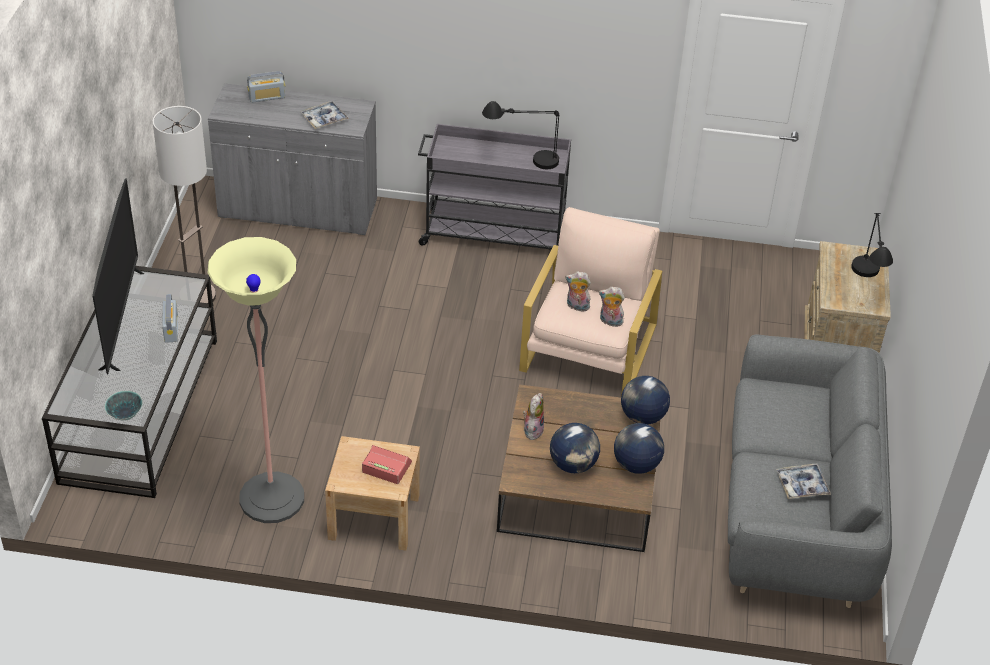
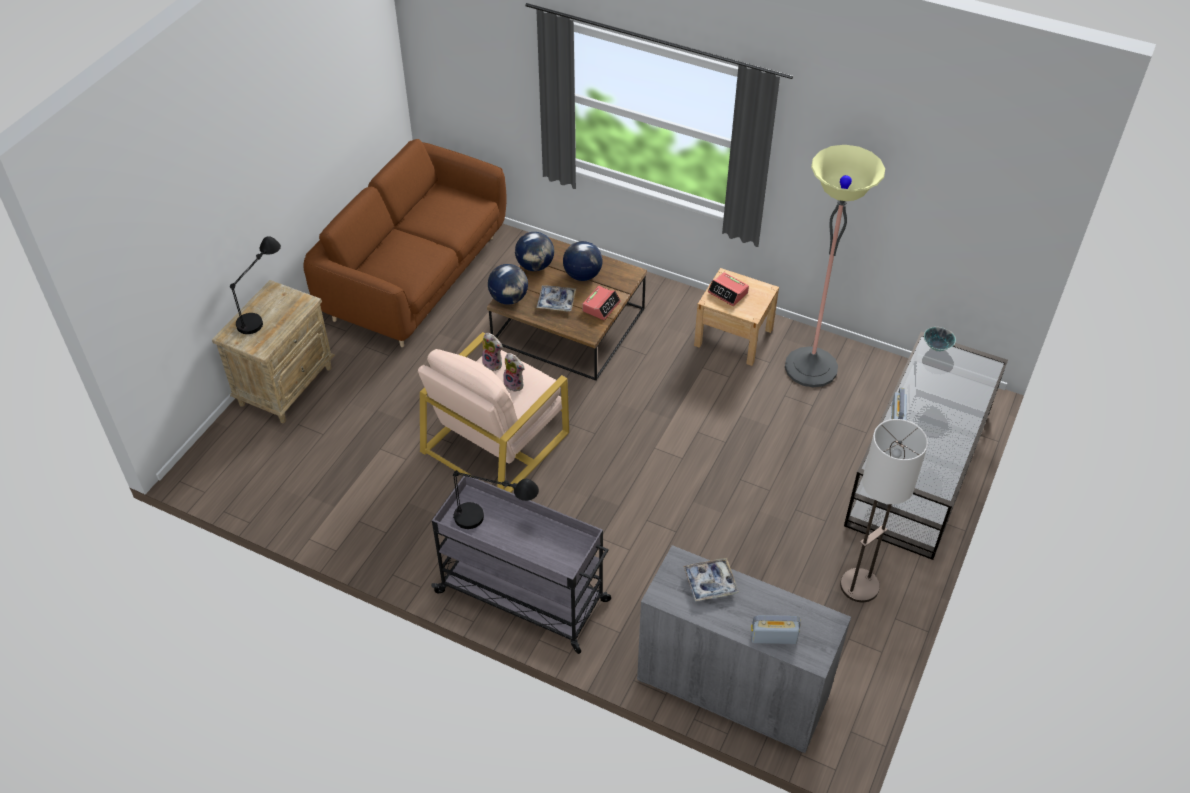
camera: 160 degrees left, 5 degrees up
(122, 320) = (943, 438): television -> none
(532, 430) = (601, 306): plush toy -> alarm clock
(797, 510) = (415, 277): grey sofa -> brown sofa
(802, 485) = (431, 211): tray -> tray (556, 301)

